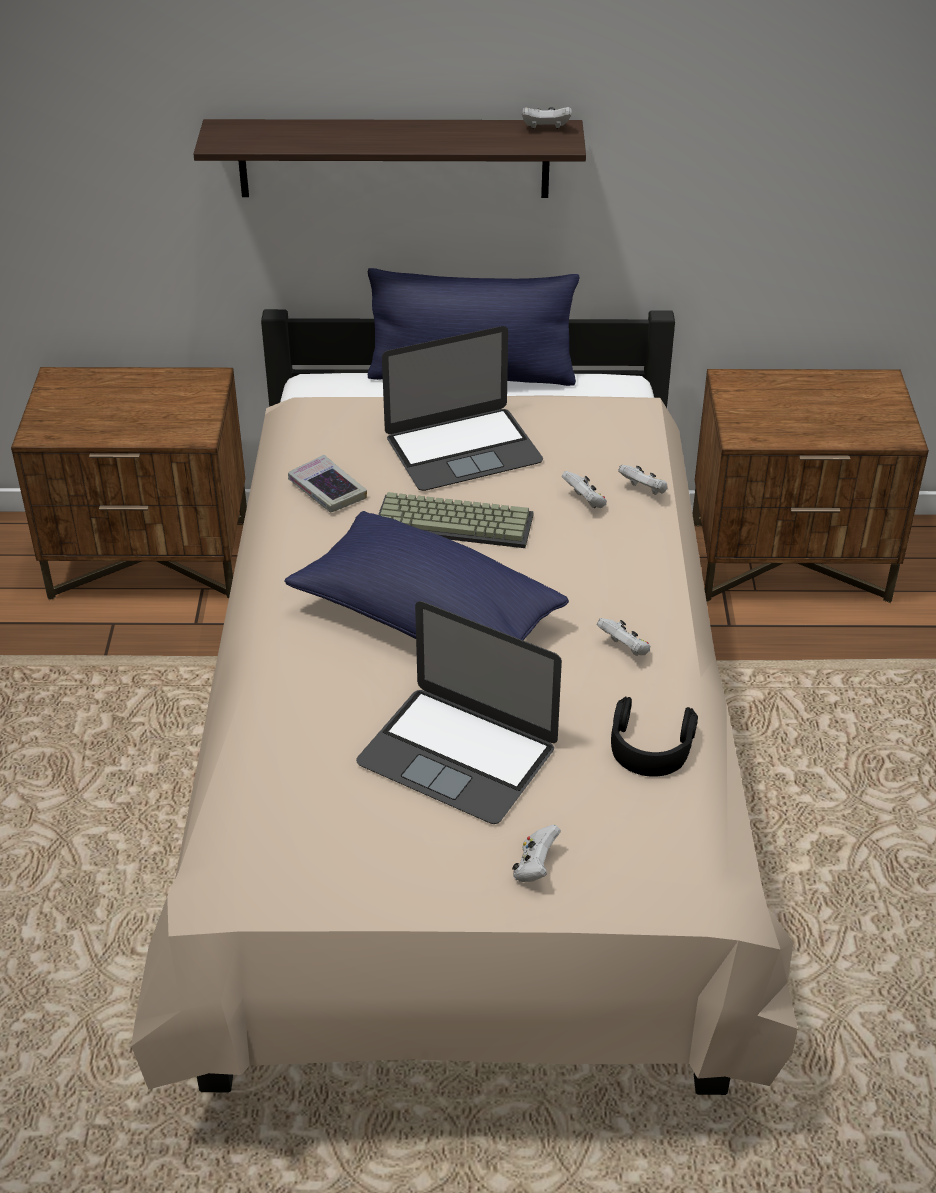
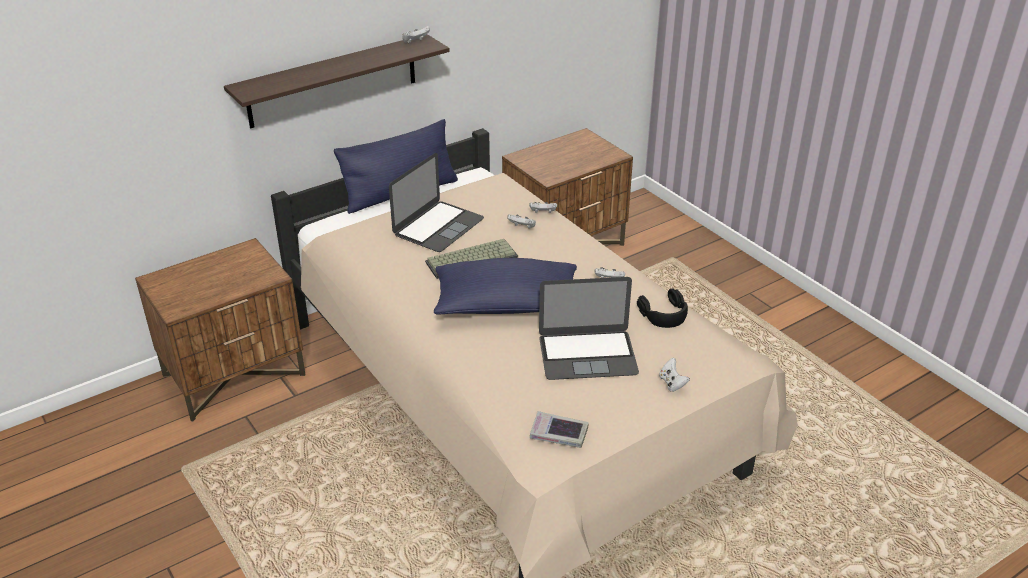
camera: 35 degrees left, 5 degrees down
(327, 490) = (390, 270): book -> book (558, 434)

